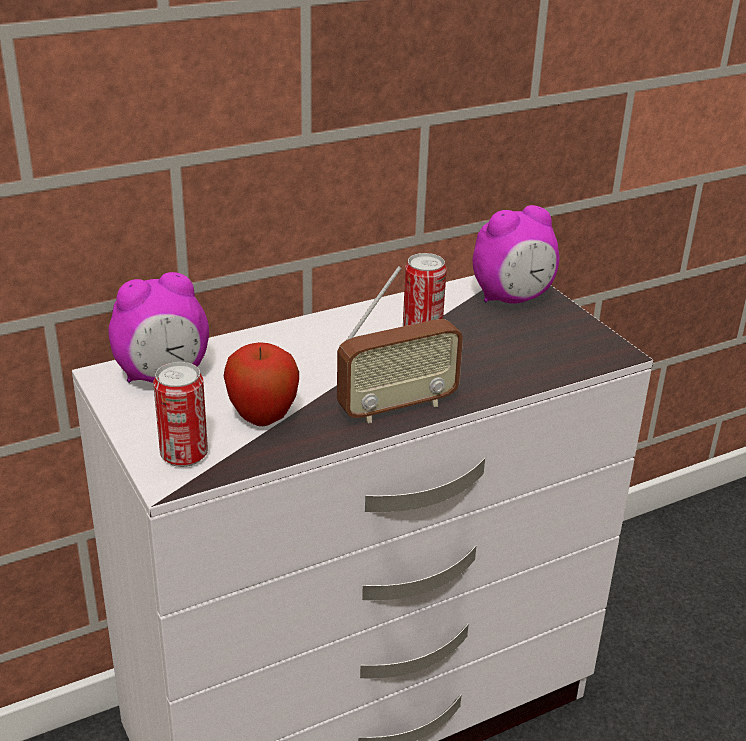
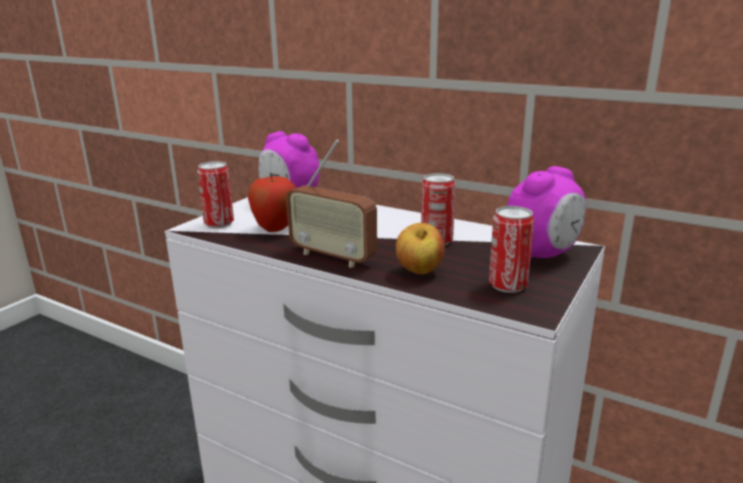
camera: 60 degrees right, 10 degrees down
(489, 373) = (419, 272): none -> apple
(512, 298) = (542, 254): alarm clock -> alarm clock turned 75 degrees counterclockwise
(559, 343) = (507, 285): none -> can

